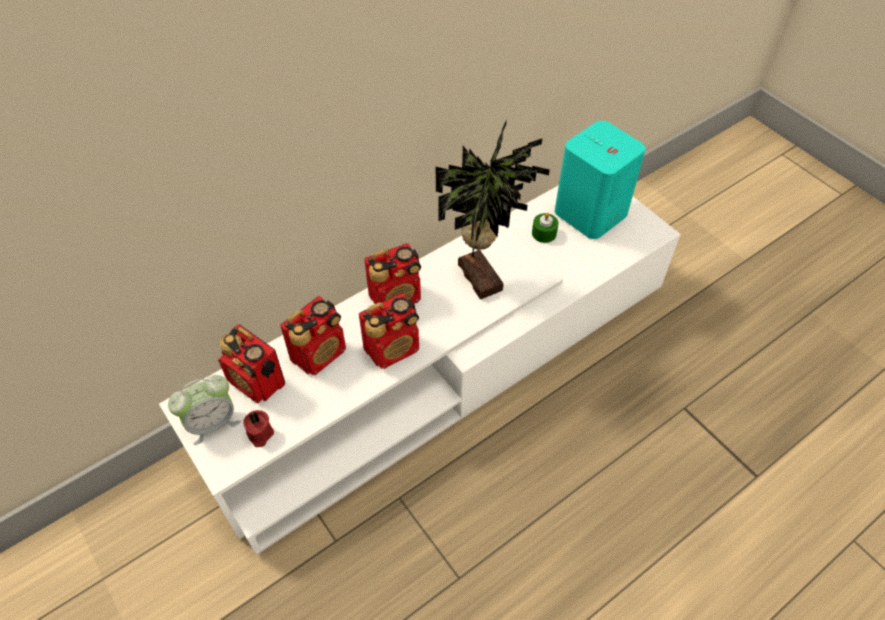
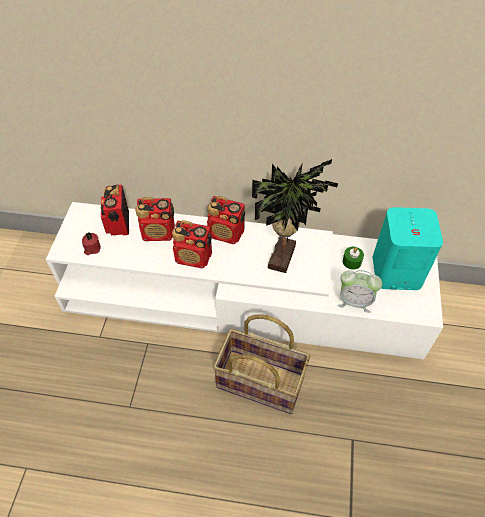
camera: 45 degrees right, 0 degrees up
(212, 423) = (81, 227): alarm clock -> alarm clock (355, 301)
(553, 429) = (261, 381): none -> basket

